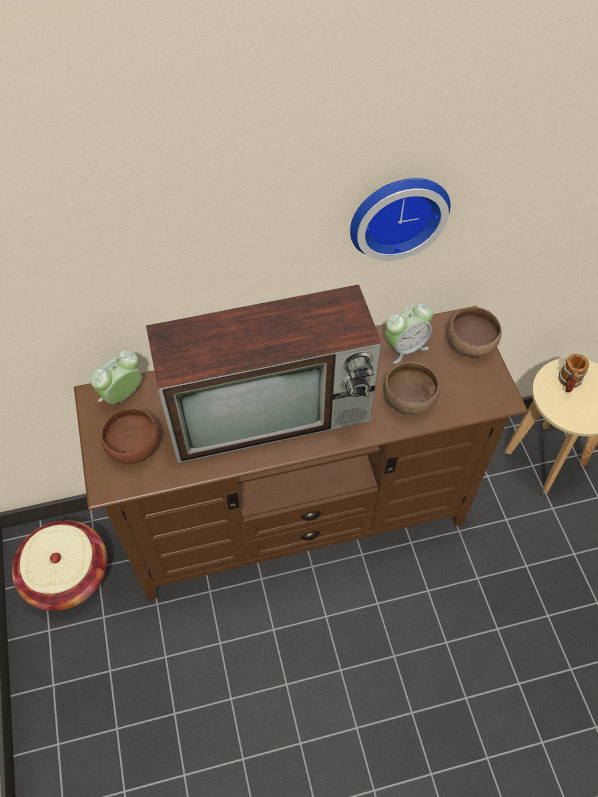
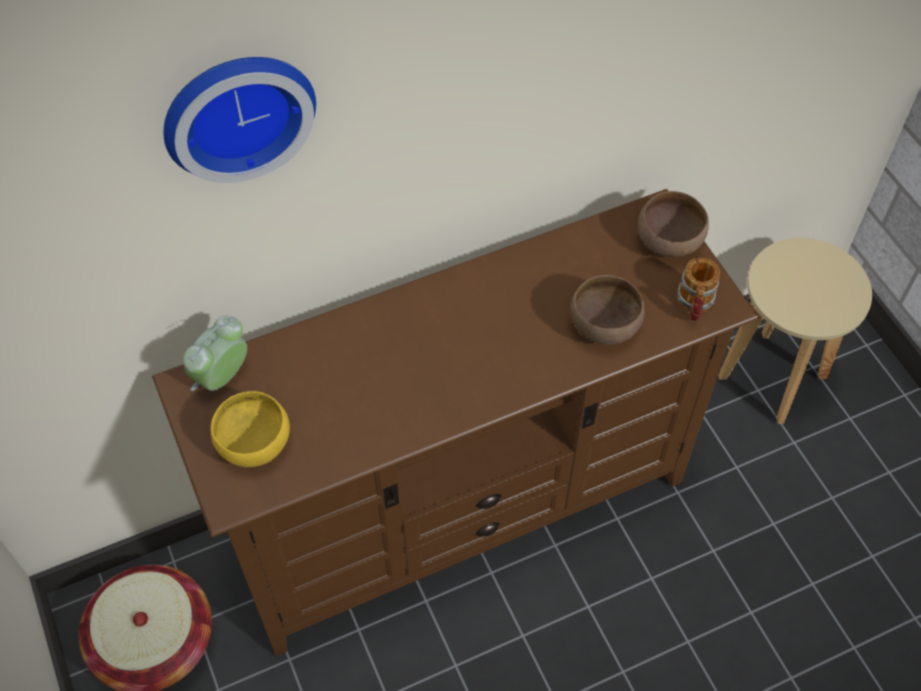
camera: 10 degrees left, 0 degrees up
(133, 446) = (253, 442): brown bowl -> yellow bowl
(271, 411) = (427, 368): television -> none
(397, 213) = (560, 85): wall clock -> wall clock (236, 110)
(405, 347) = (586, 258): alarm clock -> none
(568, 383) = (794, 272): mug -> mug (694, 305)

